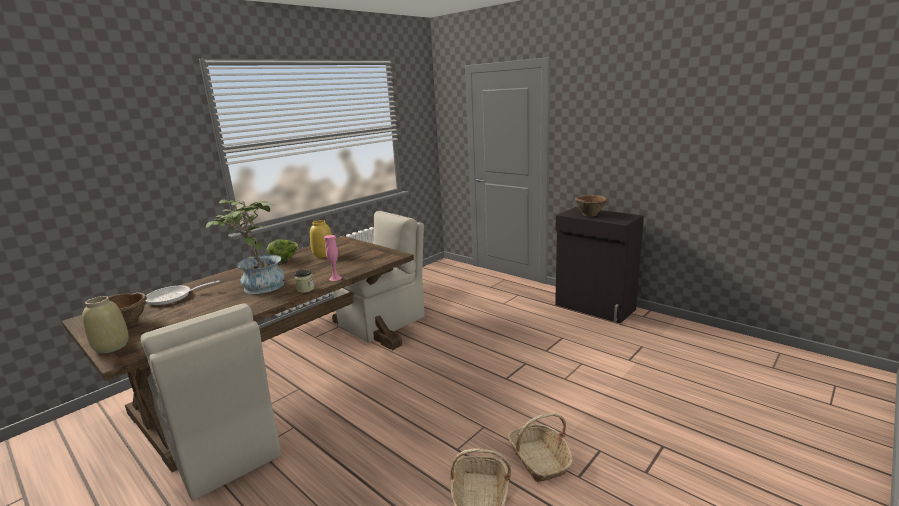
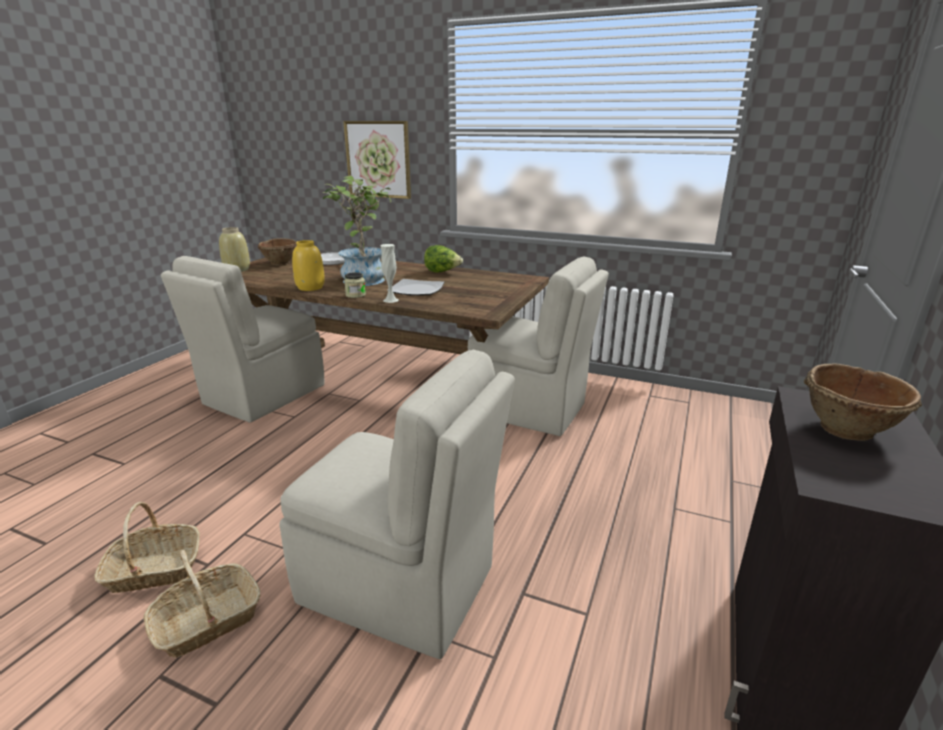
camera: 70 degrees right, 5 degrees up
(142, 189) = (378, 159): none -> picture
(321, 270) = (416, 290): none -> plate
(323, 254) = (469, 282): yellow vase -> yellow vase (311, 287)
(335, 278) = (390, 300): pink vase -> white vase
(531, 384) = (402, 586): none -> beige chair

